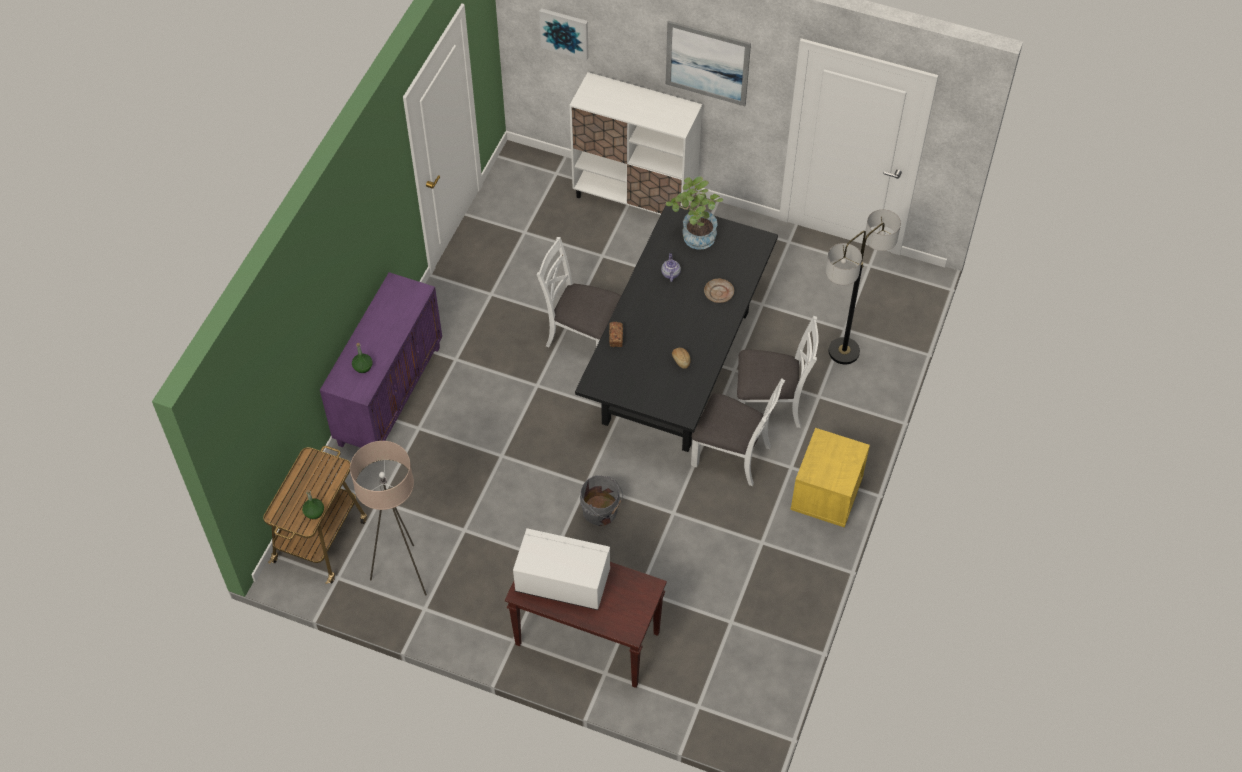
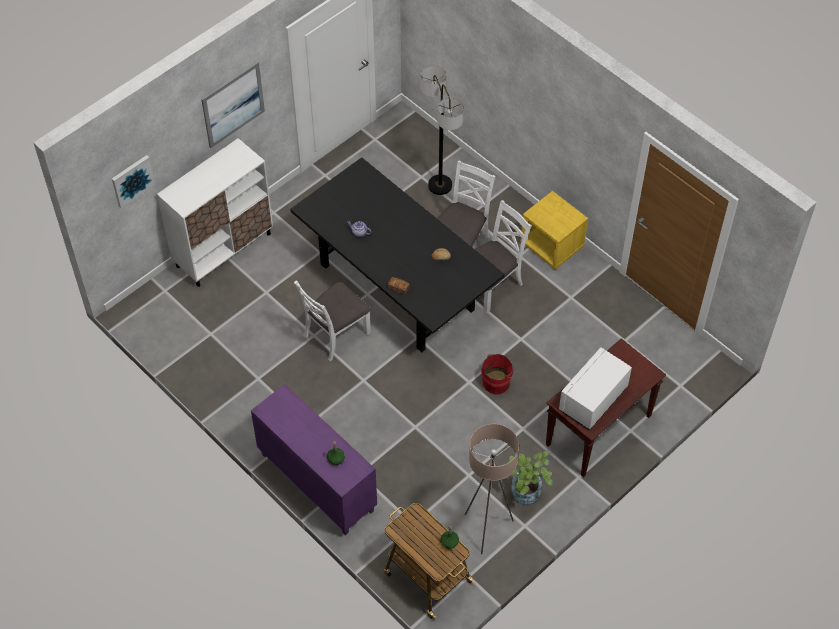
camera: 65 degrees left, 0 degrees up
(601, 511) = (497, 381): grey bucket -> red bucket
(694, 238) = (335, 206): potted plant -> potted plant (526, 495)
(719, 294) = (394, 212): beige plate -> none

